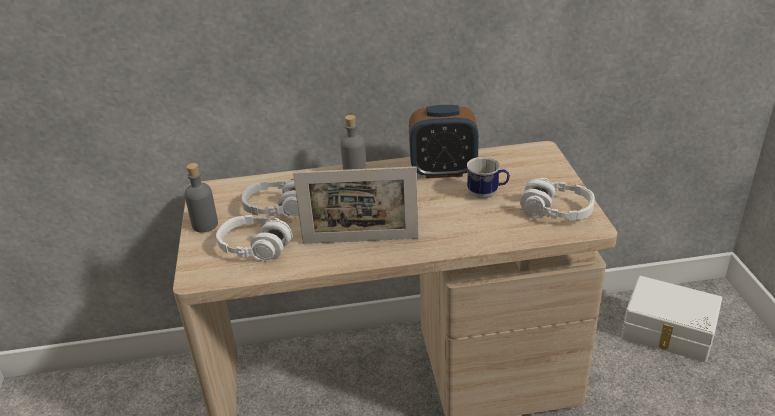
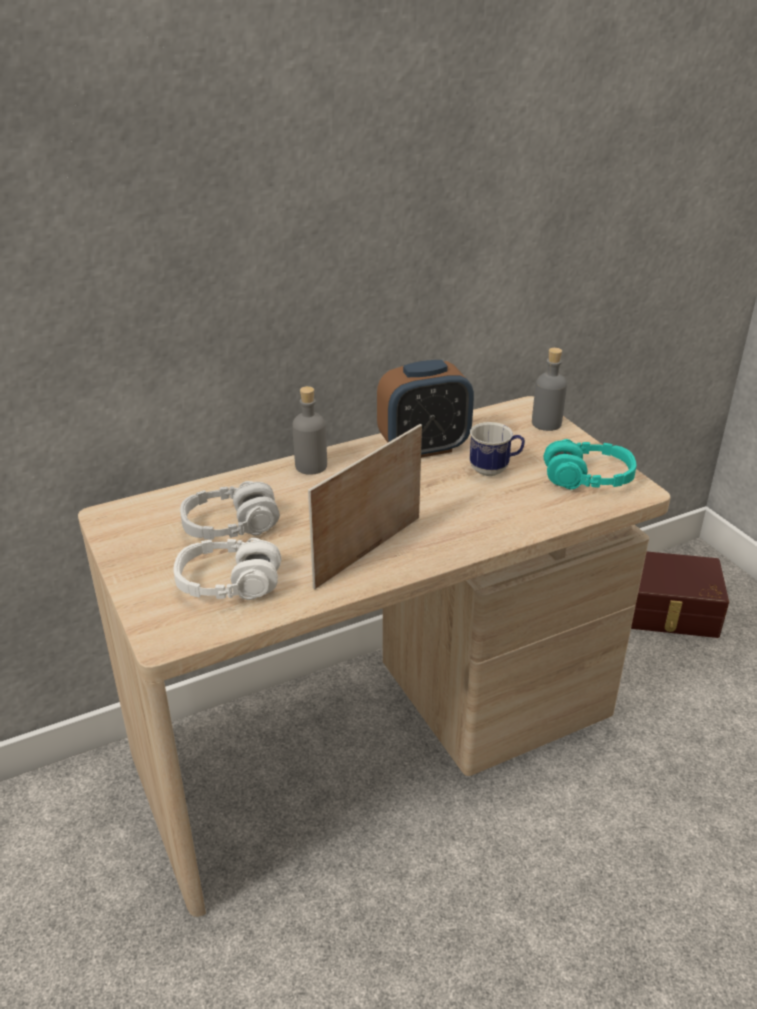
camera: 20 degrees left, 0 degrees up
(205, 225) = (136, 564): grey bottle -> grey bottle (546, 423)
(360, 240) = (368, 551): picture frame -> picture frame turned 150 degrees clockwise
(556, 211) = (587, 478): white headphones -> turquoise headphones
(668, 332) = (666, 611): white storage box -> brown storage box

